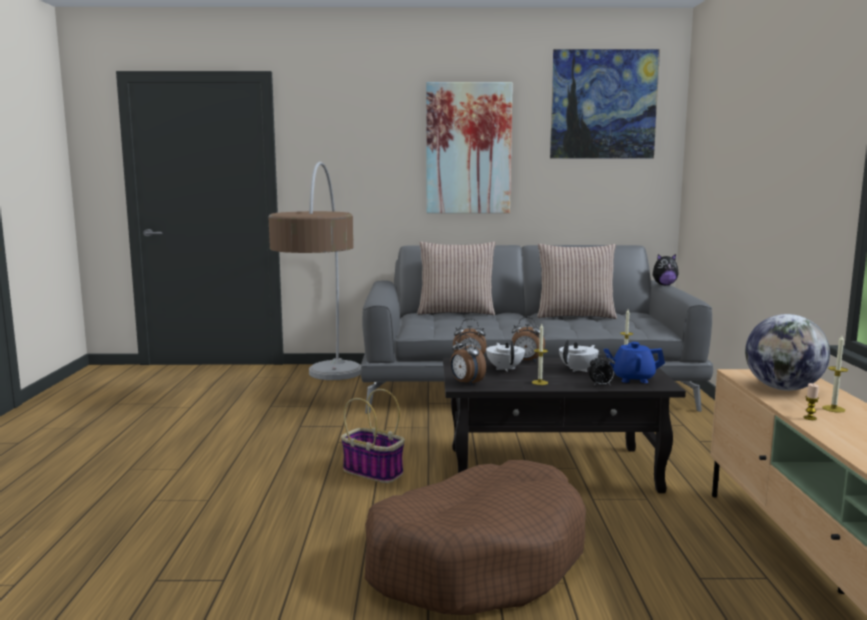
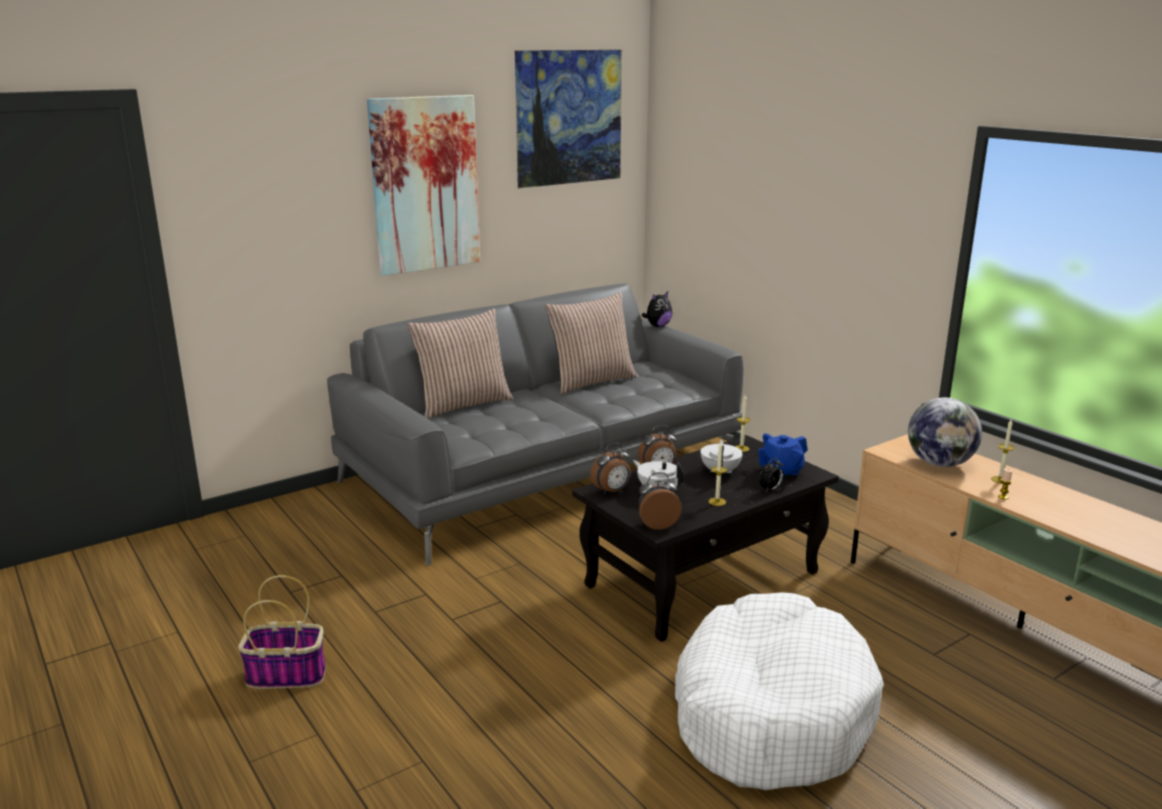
camera: 35 degrees left, 10 degrees up
(325, 395) = (338, 552): floor lamp -> none
(374, 472) = (548, 646): basket -> basket (288, 675)
(466, 383) = (657, 524): alarm clock -> alarm clock turned 150 degrees clockwise
(476, 560) = (770, 712): brown dog bed -> white dog bed

